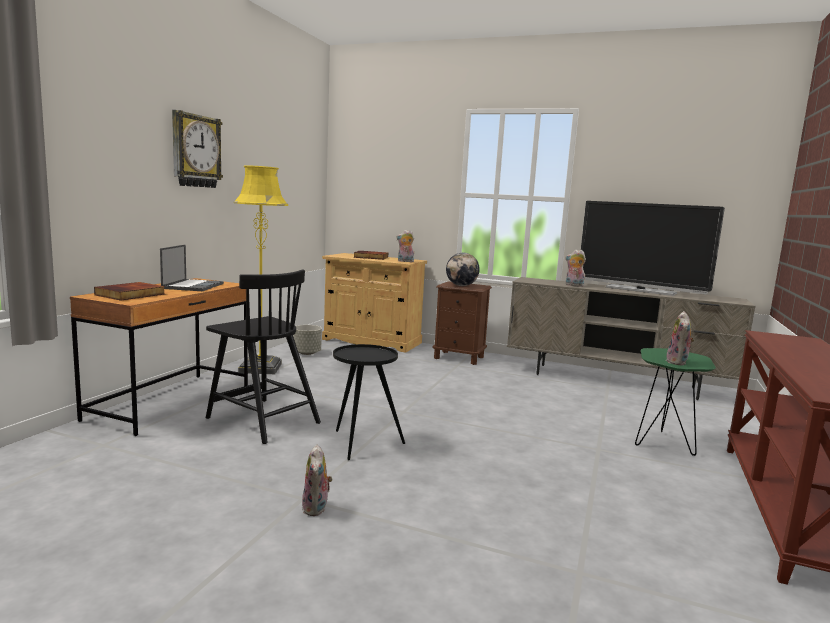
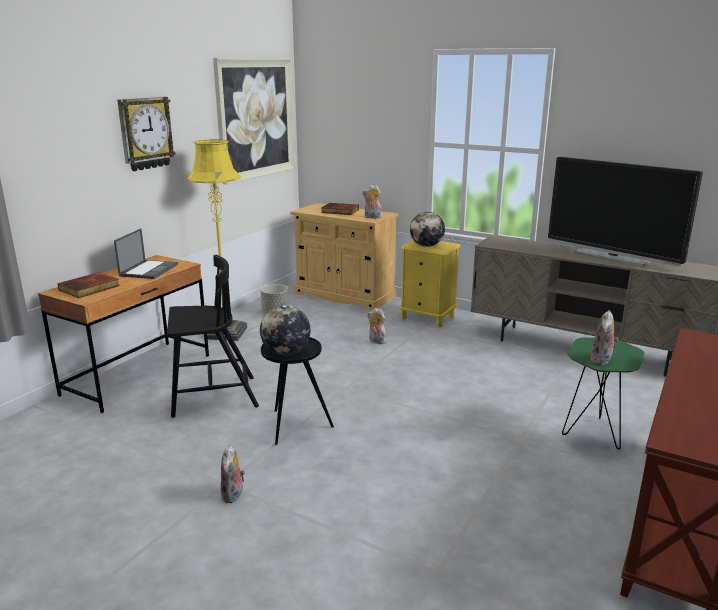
camera: 10 degrees right, 10 degrees up
(262, 420) = (212, 396): black chair -> black chair turned 60 degrees counterclockwise
(294, 163) = (256, 118): none -> picture
(362, 357) = (286, 353): none -> globe
(459, 358) = (427, 317): brown nightstand -> yellow nightstand
(573, 285) = (539, 250): plush toy -> plush toy (376, 341)

